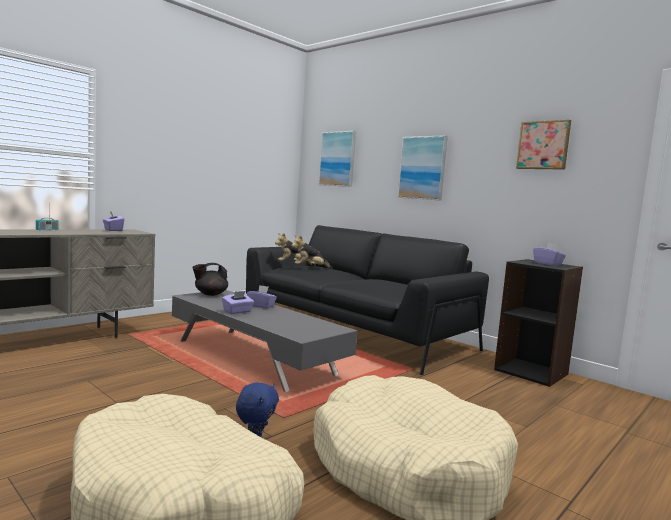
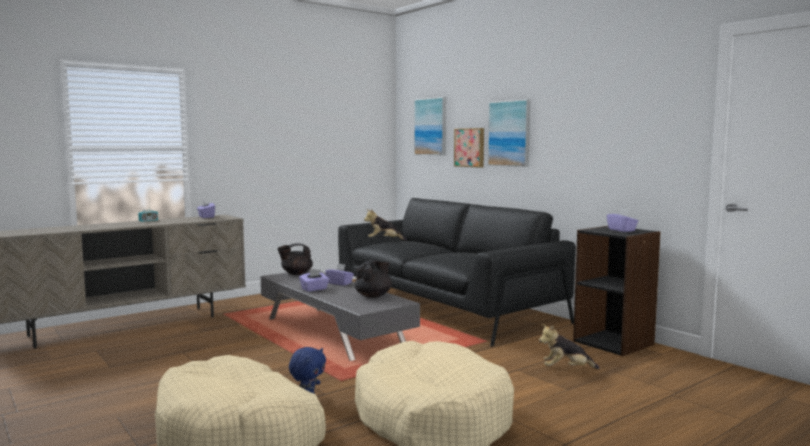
camera: 10 degrees right, 0 degrees up
(304, 321) = (373, 296): none -> black teapot
(310, 268) = (398, 243): plush toy -> plush toy (566, 369)
(543, 145) = (618, 106): picture -> picture (470, 147)

